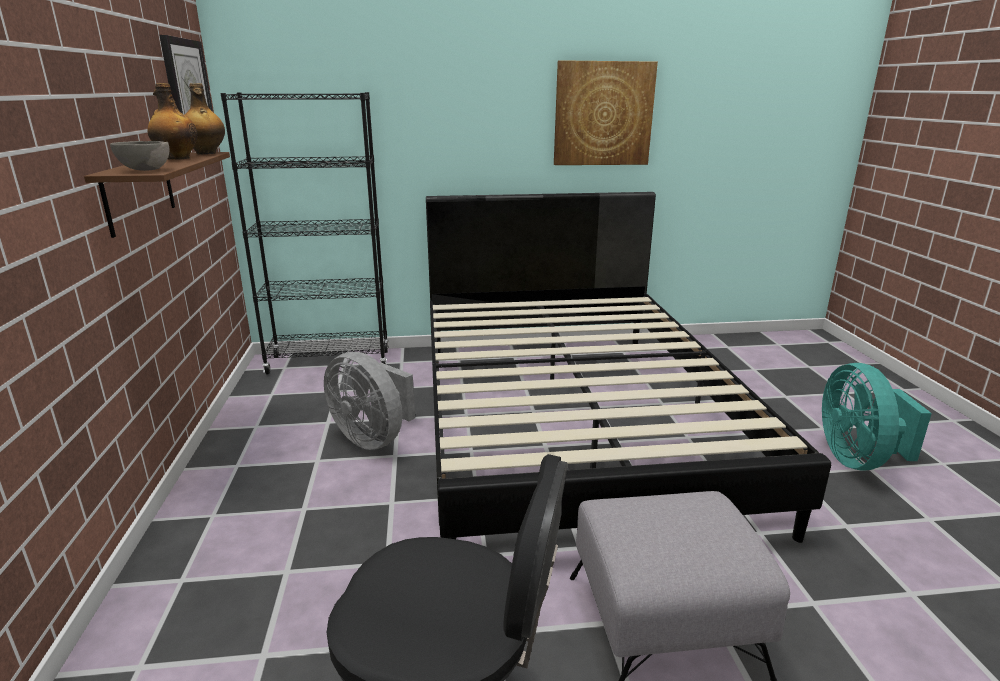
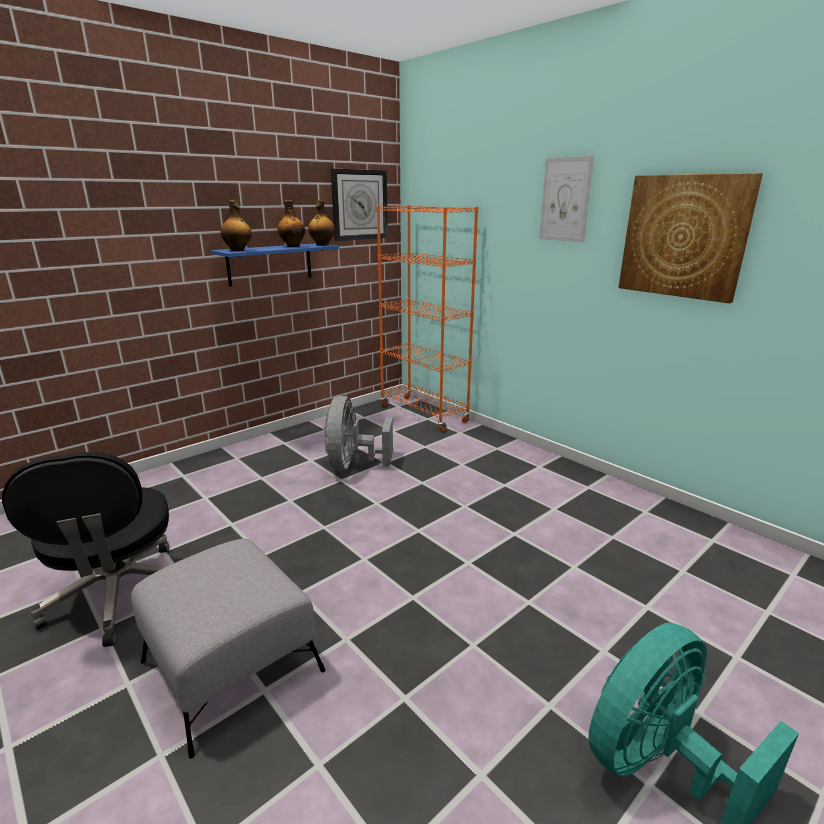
camera: 55 degrees right, 0 degrees up
(139, 192) = (270, 264): brown shelf -> blue shelf
(146, 170) = (238, 250): grey bowl -> bottle
(329, 362) = (423, 414): black bookcase -> orange bookcase
(483, 83) = (565, 200): none -> picture
(572, 420) = (473, 528): black bed -> none

